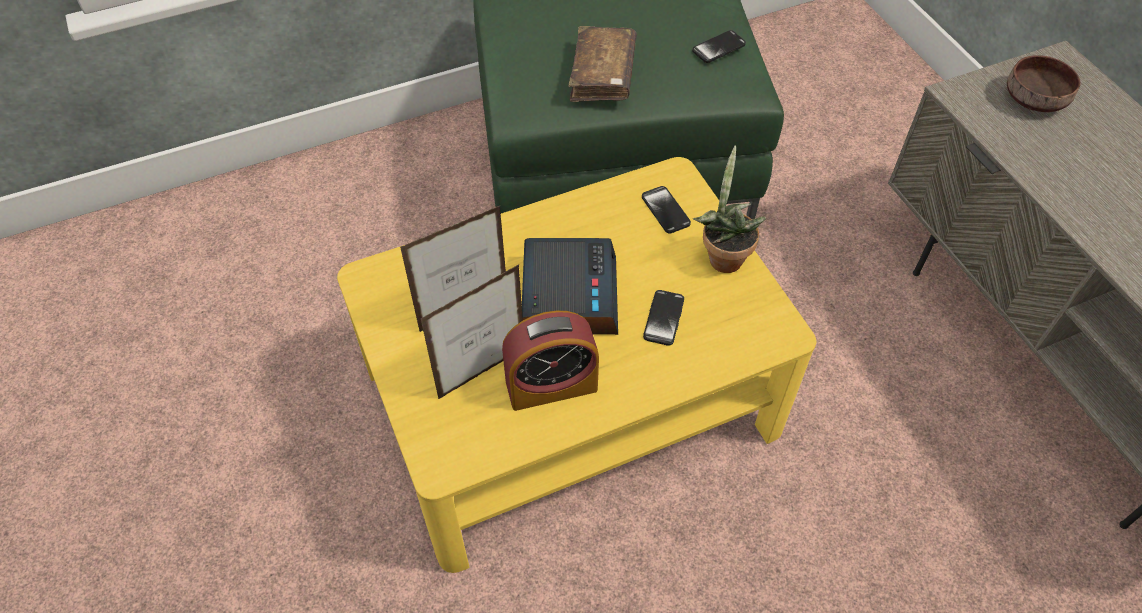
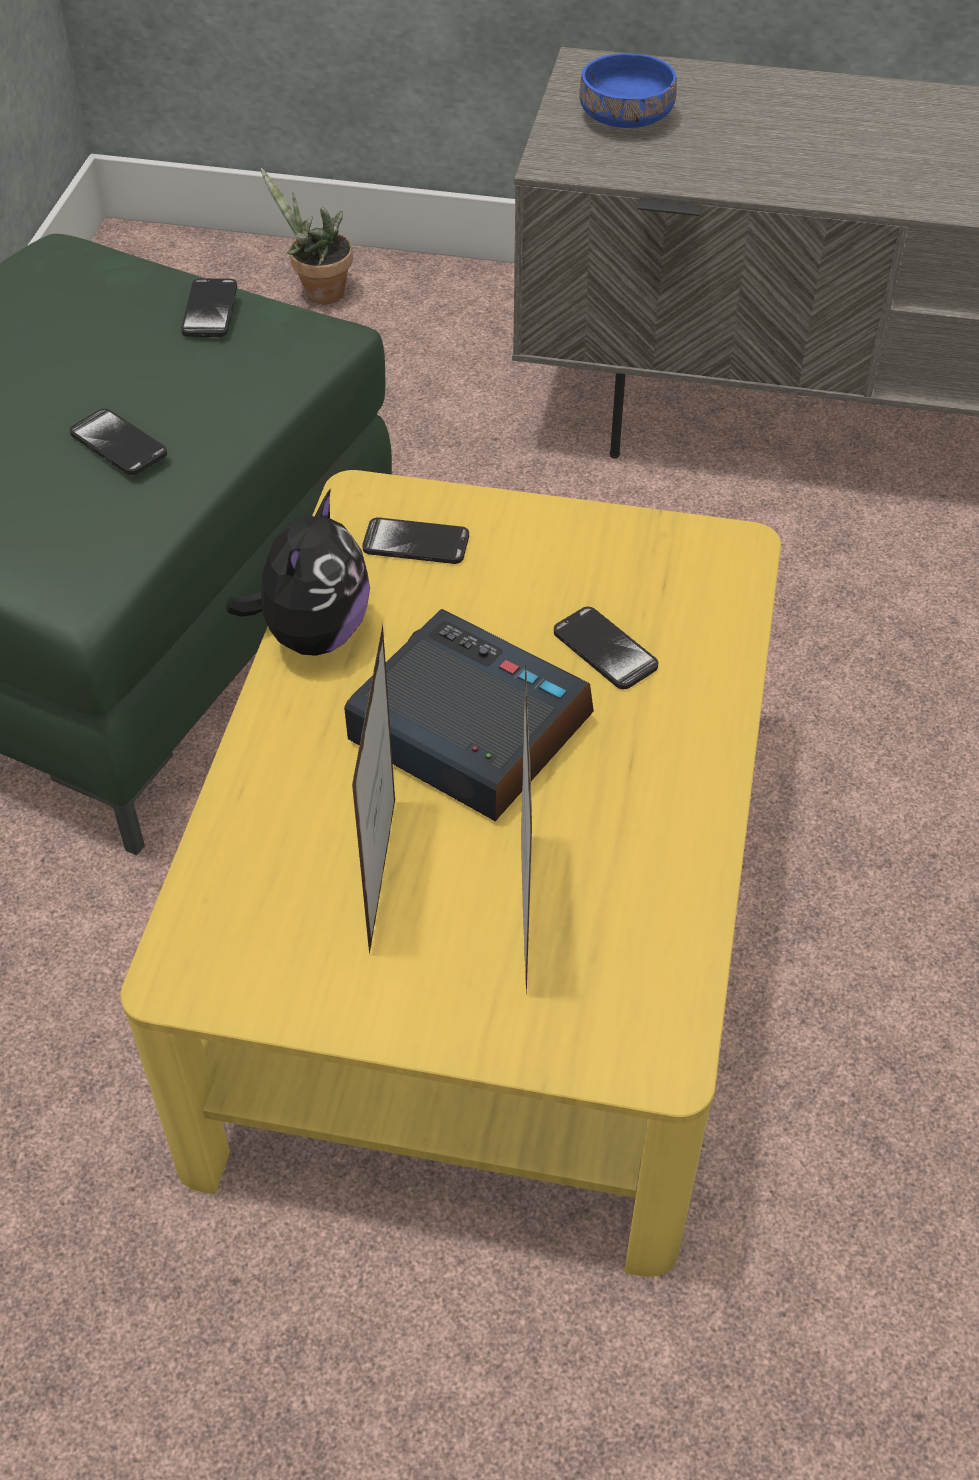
camera: 55 degrees left, 5 degrees down
(551, 385) = (617, 838): alarm clock -> none
(576, 209) = (312, 634): none -> plush toy
(602, 74) = (118, 444): brown book -> phone
(722, 256) = (553, 533): potted plant -> potted plant (318, 293)
(1035, 98) = (624, 116): brown bowl -> blue bowl

